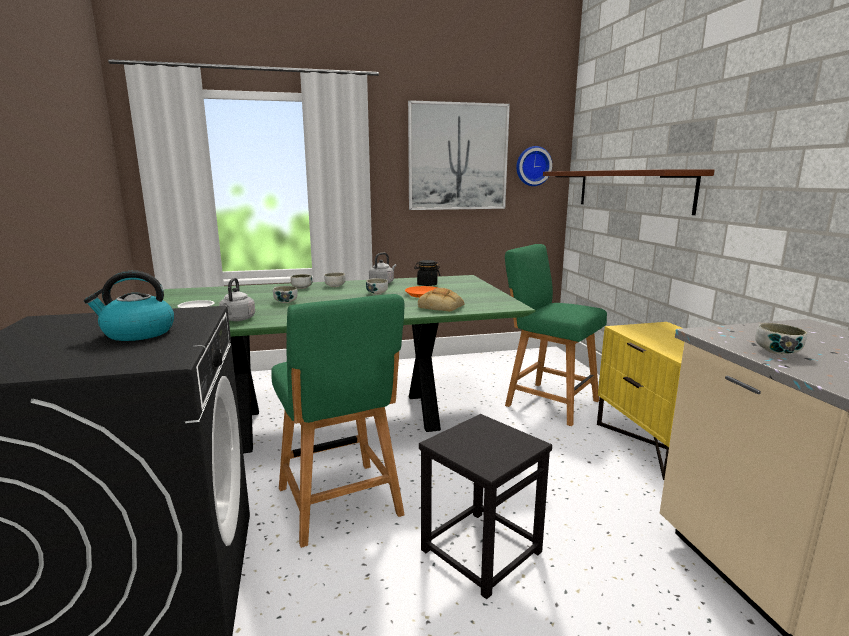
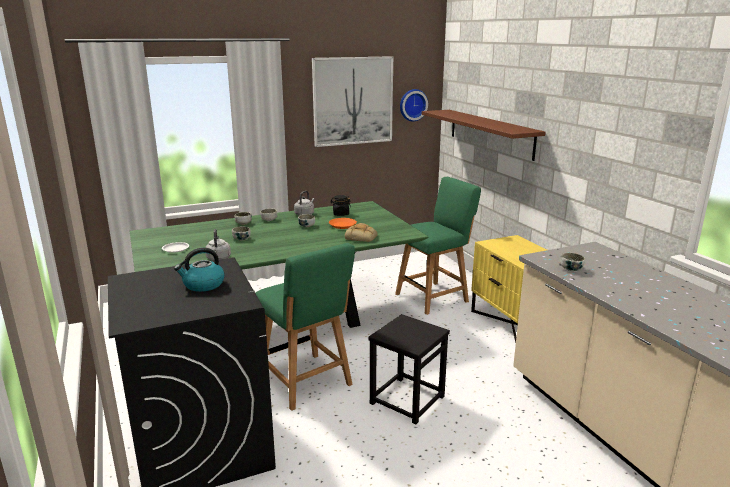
camera: 10 degrees left, 5 degrees up
(547, 402) = (434, 297): green chair -> green chair turned 120 degrees clockwise

